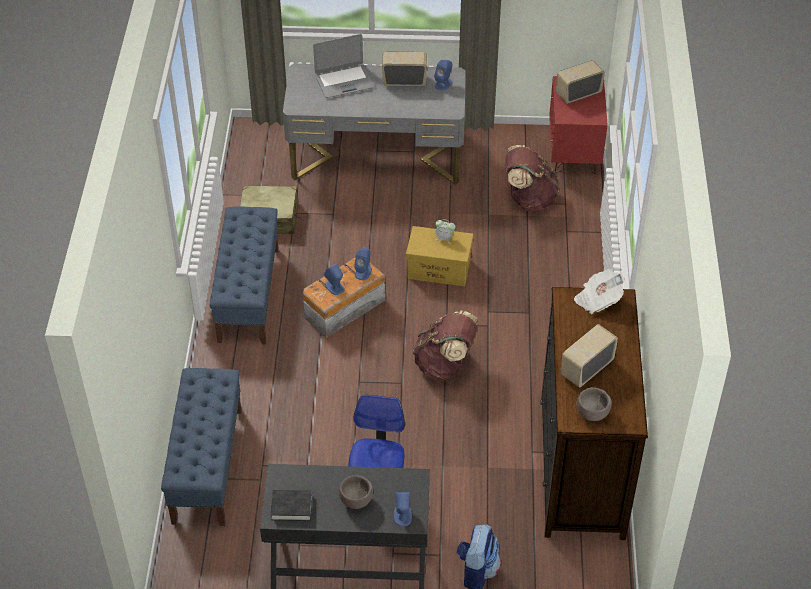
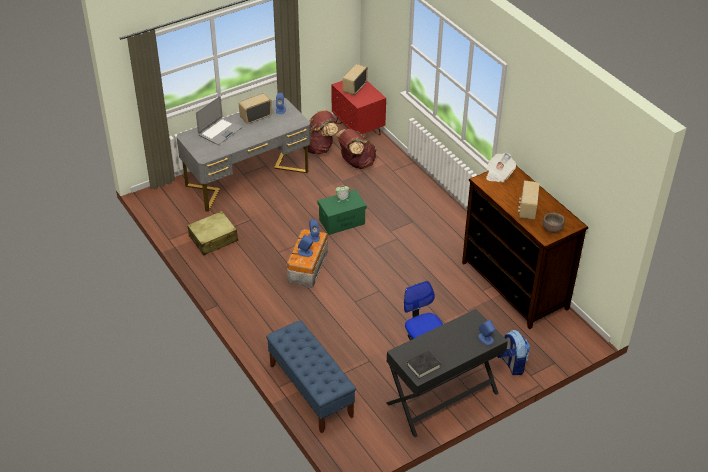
camera: 35 degrees left, 5 degrees down
(248, 294) = (242, 286): blue bench -> none
(356, 500) = (454, 344): brown bowl -> none
(439, 269) = (342, 221): yellow storage box -> green storage box
(445, 365) = (394, 269): brown backpack -> brown backpack (319, 148)

